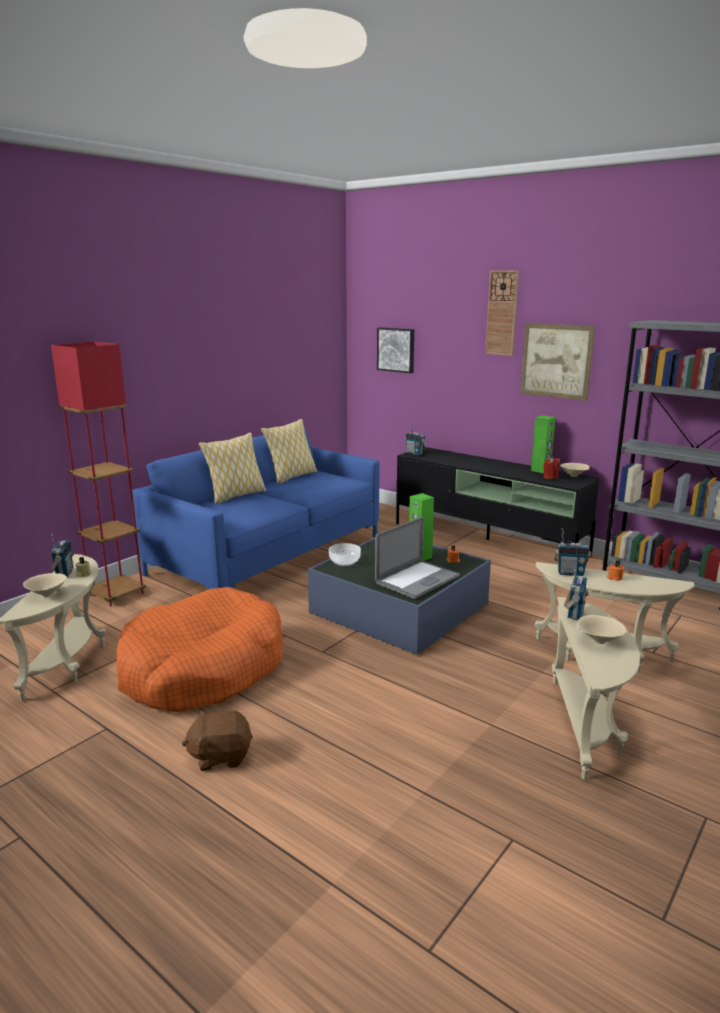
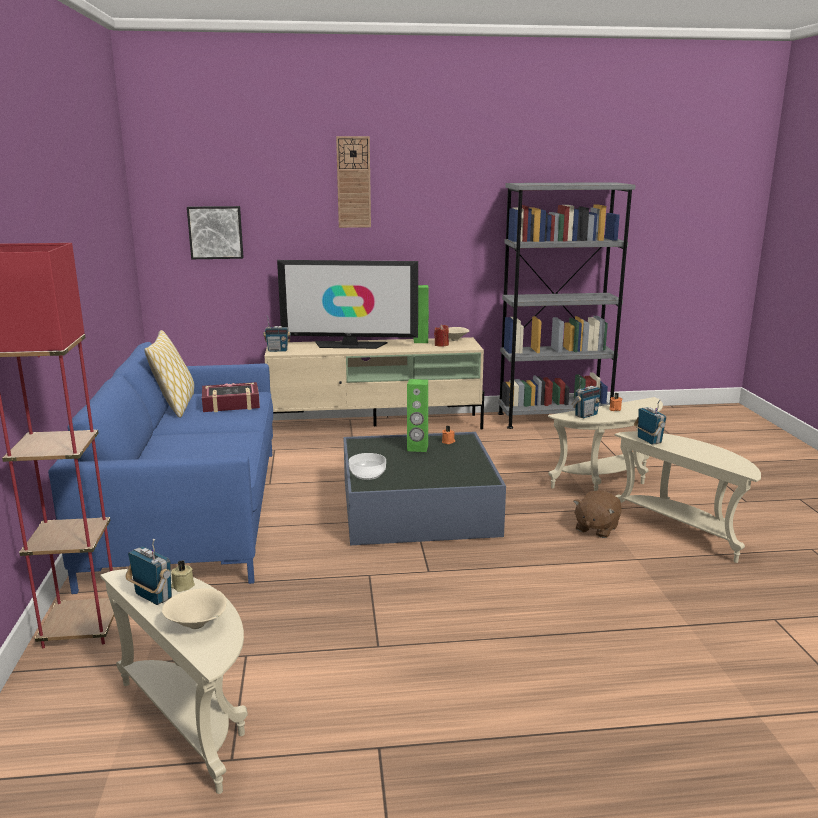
camera: 45 degrees left, 0 degrees up
(203, 668) = (355, 642): orange dog bed -> none
(220, 756) = (524, 696): brown plush toy -> brown plush toy (596, 528)
(236, 496) = (161, 443): pillow -> none
(323, 484) = (231, 404): none -> book
(417, 579) = (459, 466): laptop -> none
(475, 461) = (349, 345): none -> television
(488, 539) = (376, 426): black tv stand -> beige tv stand
(556, 361) = (419, 228): picture -> none
(598, 641) = (697, 452): beige bowl -> none

